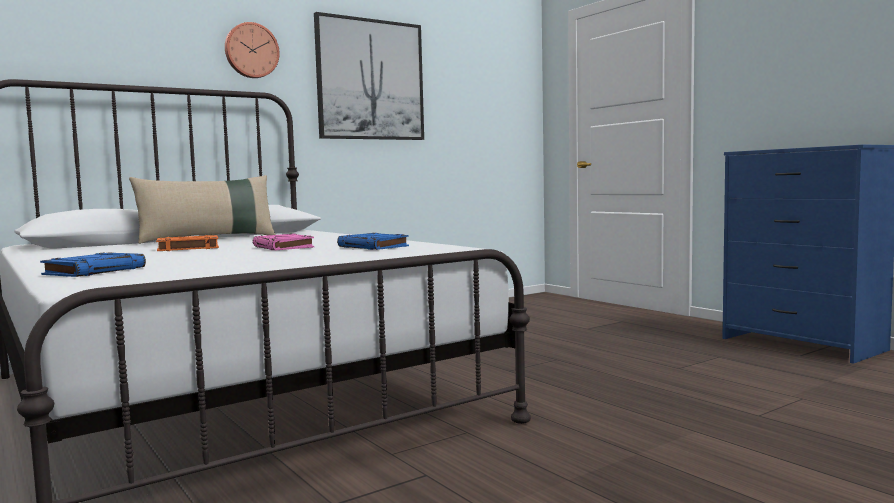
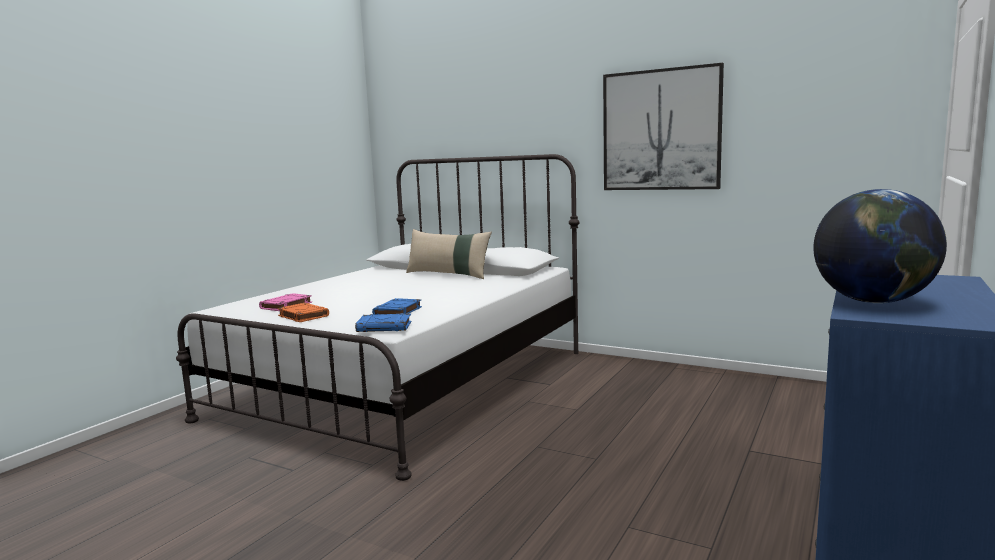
camera: 65 degrees right, 5 degrees up
(95, 271) = (269, 298): blue book -> blue book (385, 327)
(187, 248) = (385, 284): orange book -> orange book (303, 316)
(251, 50) = (550, 119): wall clock -> none
(284, 247) = (392, 297): pink book -> pink book (286, 306)
(824, 146) = (873, 301): none -> globe

